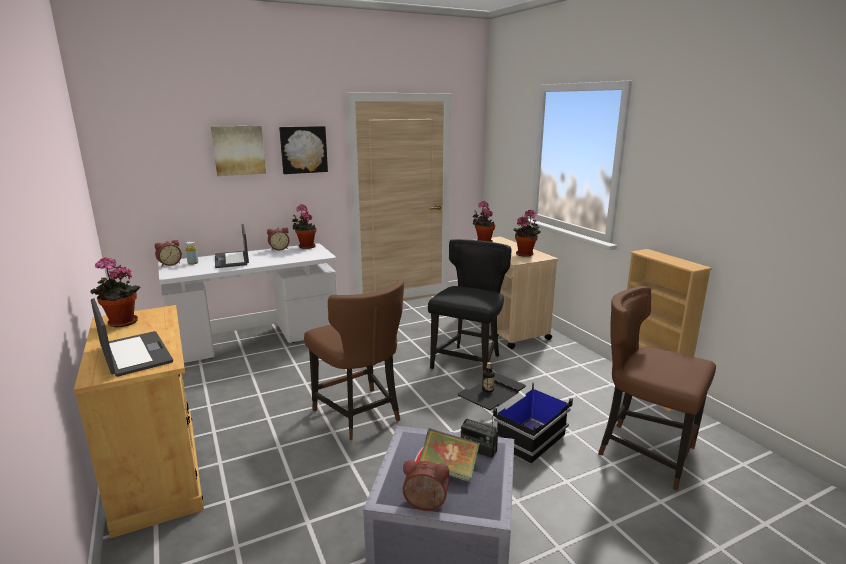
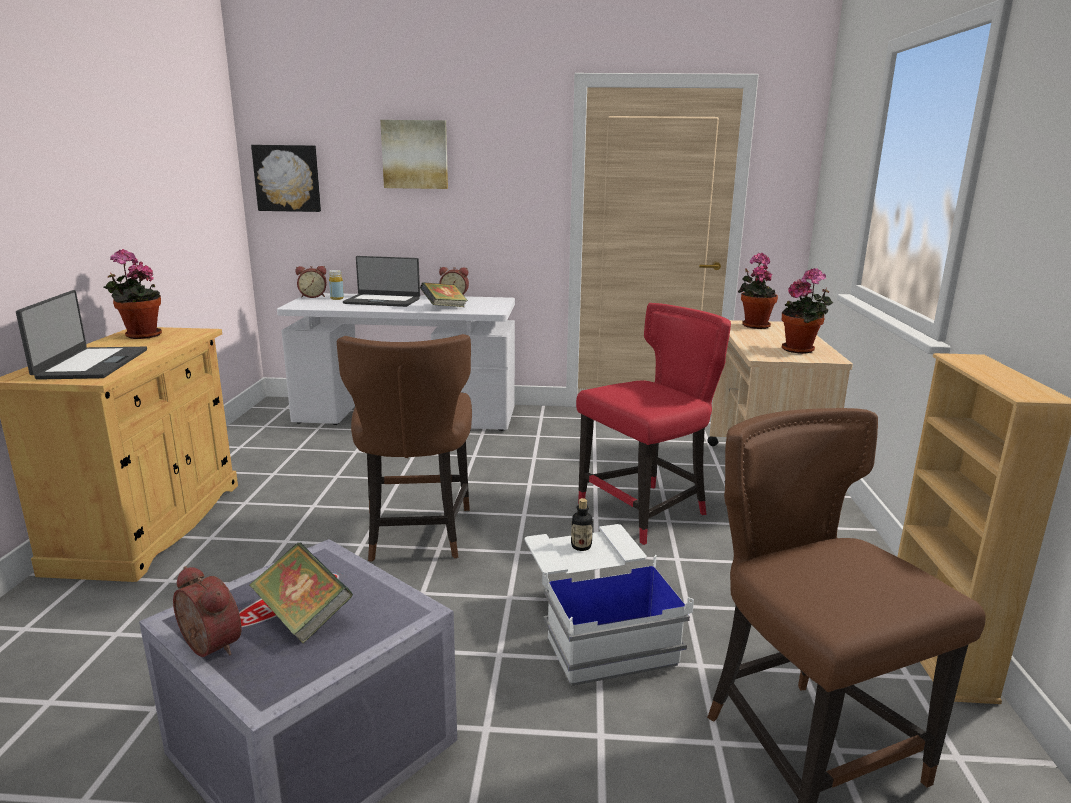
camera: 30 degrees right, 0 degrees up
(232, 260) = (382, 301): laptop -> laptop turned 90 degrees counterclockwise
(287, 258) = (444, 308): none -> book
(303, 149) = (503, 158): picture -> picture (287, 178)
(305, 246) = (490, 299): potted plant -> none
(469, 362) = (646, 511): black chair -> red chair
(478, 449) = (381, 605): radio -> none
(510, 431) = (597, 627): black storage box -> white storage box

